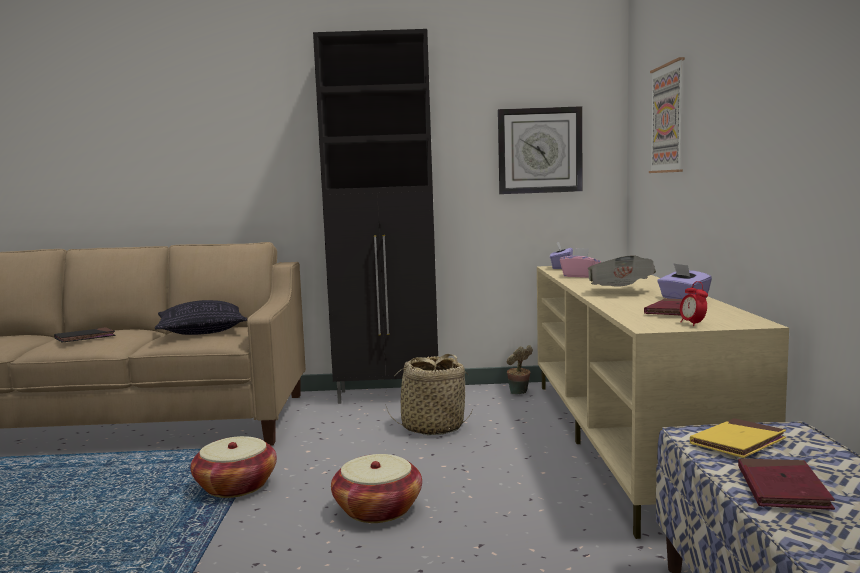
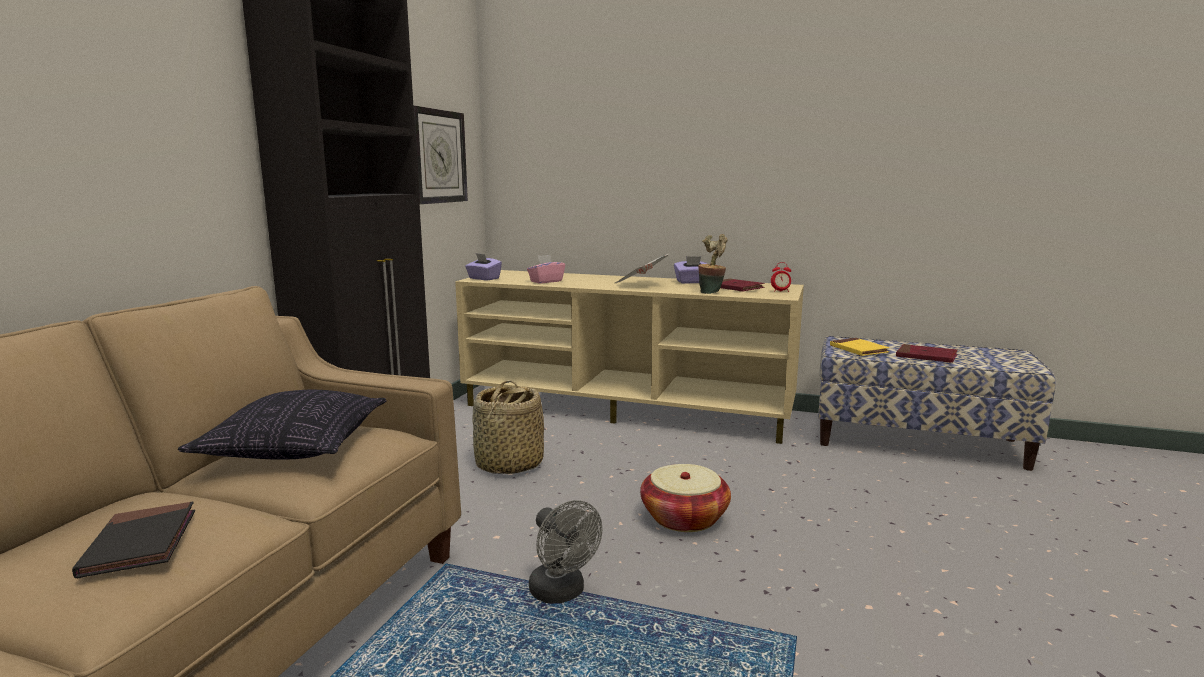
camera: 70 degrees left, 5 degrees up
(236, 486) = (562, 593): basket -> grey fan
(519, 393) = (469, 415): potted plant -> potted plant (712, 292)
(668, 119) = (589, 139): picture -> none

